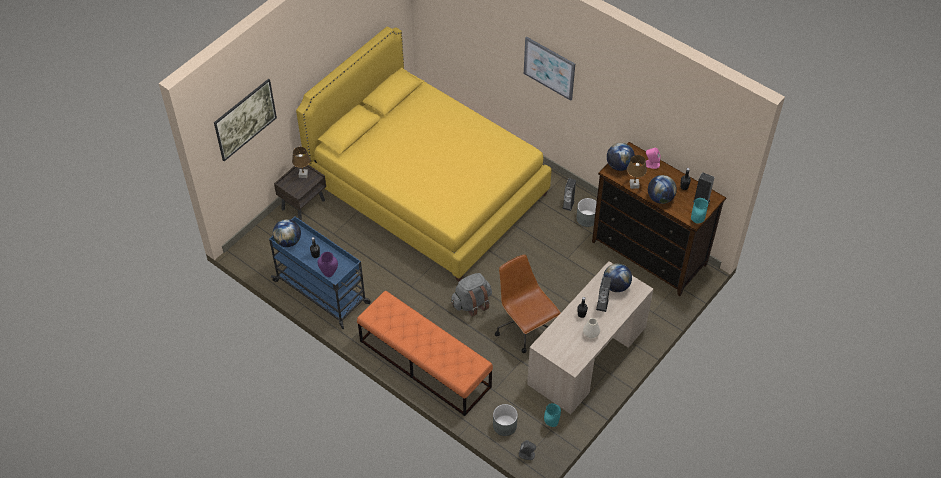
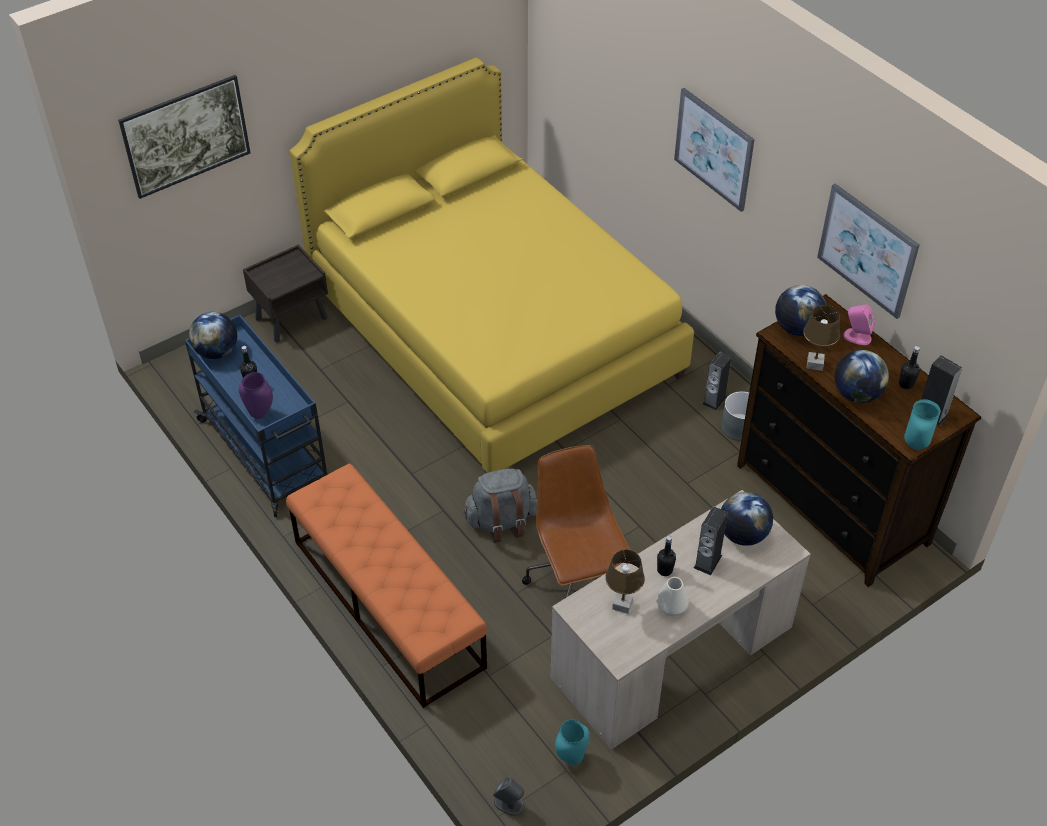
camera: 15 degrees right, 5 degrees down
(303, 175) = (293, 266): brown table lamp -> brown table lamp (622, 605)
(504, 425) = (486, 741): grey planter -> none
(651, 118) = (867, 250): none -> picture

